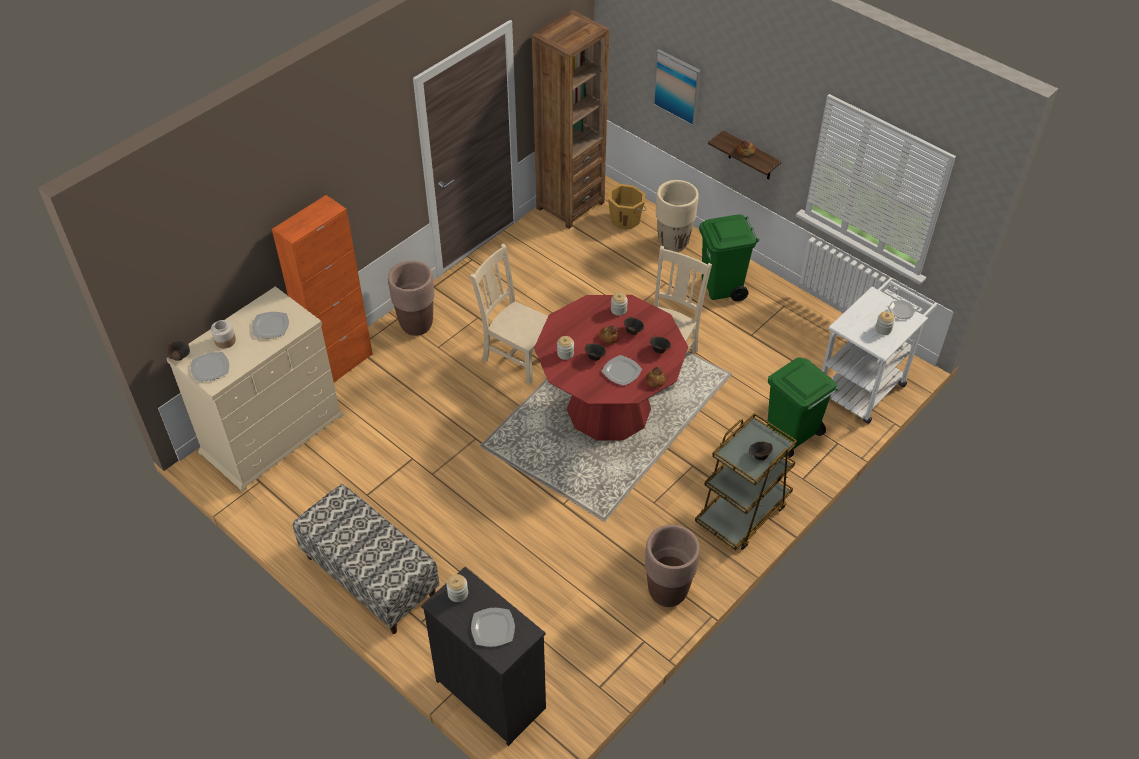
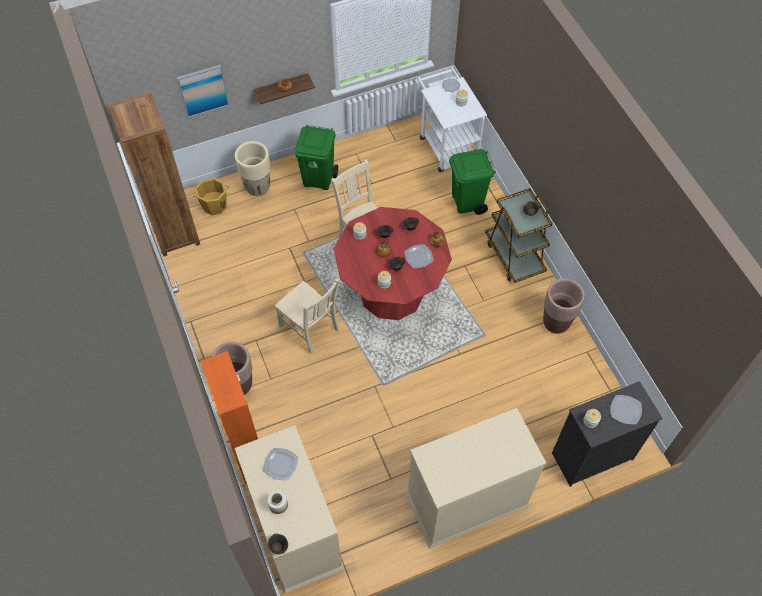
camera: 65 degrees left, 10 degrees up
(211, 368) = (304, 524): plate -> none
(370, 577) = (466, 500): bench -> beige dresser
(517, 356) = (310, 329): beige chair -> beige chair turned 105 degrees counterclockwise

